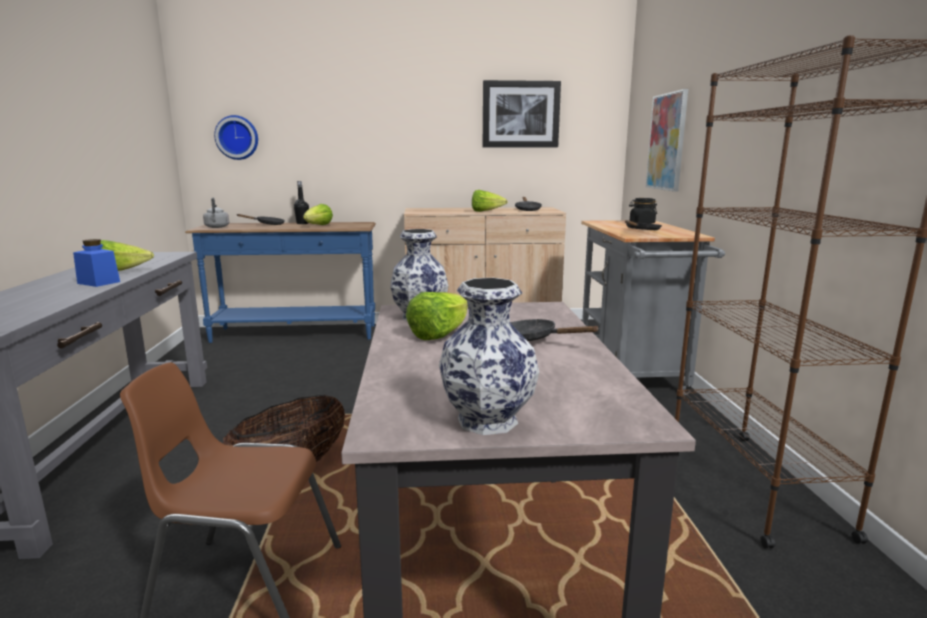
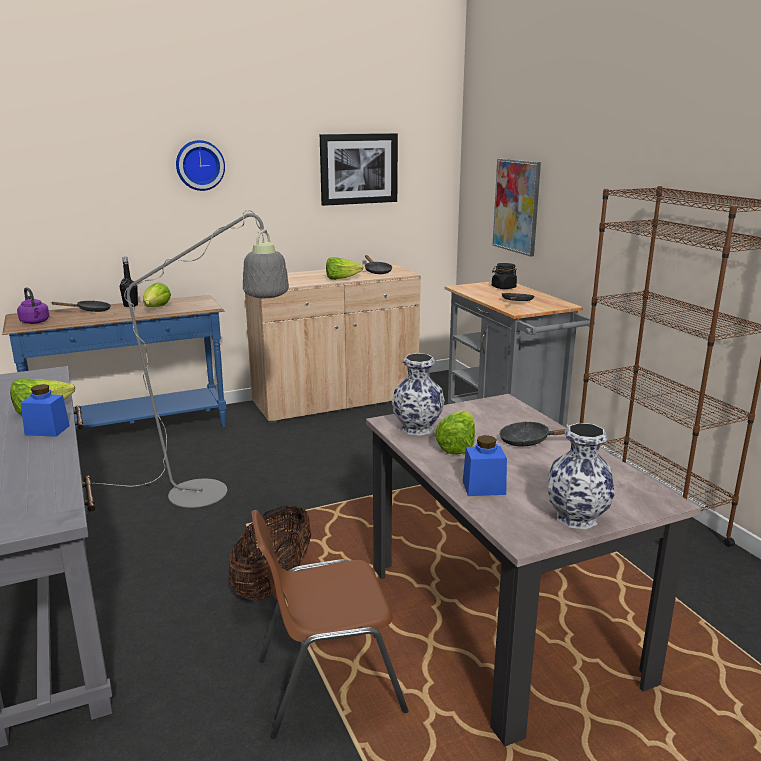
camera: 20 degrees left, 5 degrees up
(217, 227) = (35, 322): grey kettle -> purple kettle
(237, 137) = (37, 208): wall clock -> wall clock (199, 165)
(312, 387) = (213, 494): none -> grey floor lamp
(413, 373) = (484, 488): none -> blue jar

